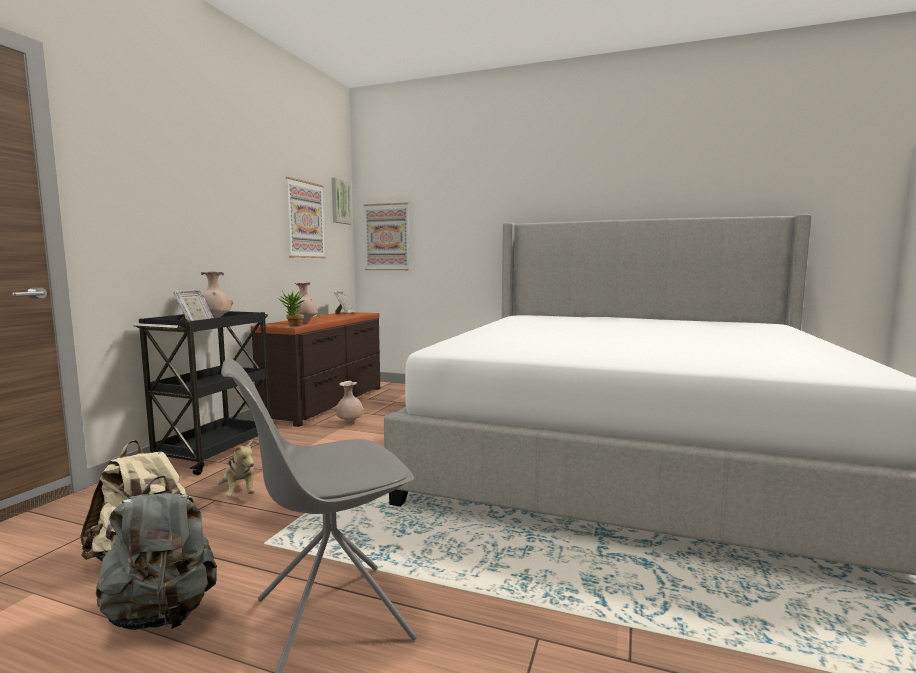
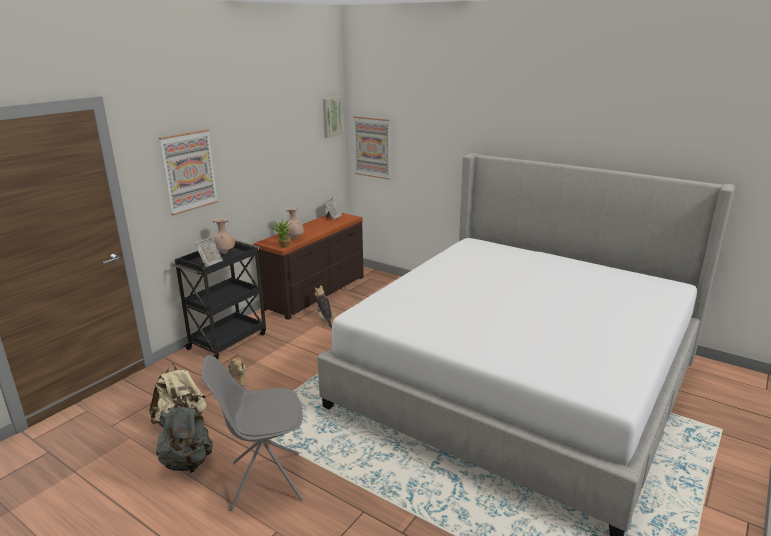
camera: 15 degrees right, 15 degrees up
(305, 220) = (298, 145): picture -> picture (189, 171)
(350, 422) = (325, 319): beige vase -> plush toy

